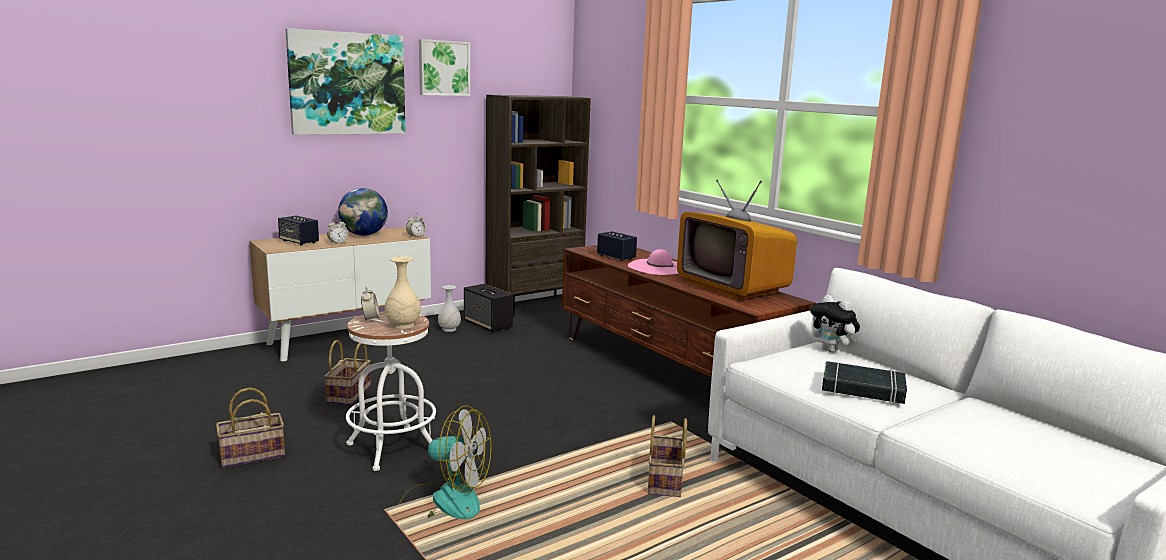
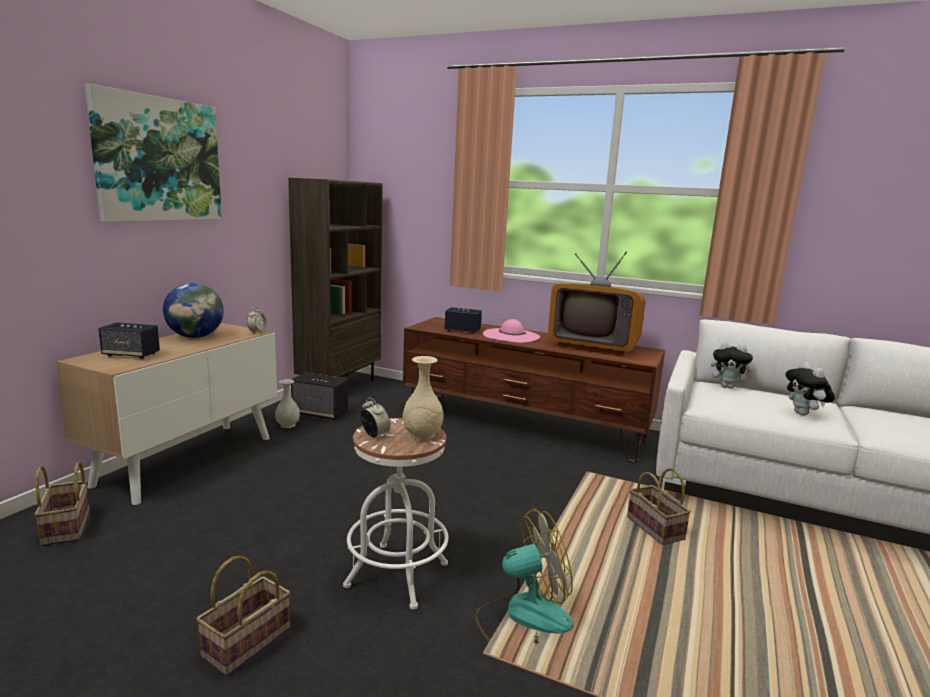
camera: 30 degrees left, 0 degrees up
(338, 243) = (183, 350): alarm clock -> none
(349, 395) = (272, 525): basket -> basket (68, 528)
(443, 68) = (250, 147): picture -> none
(862, 389) = (804, 414): black book -> plush toy

